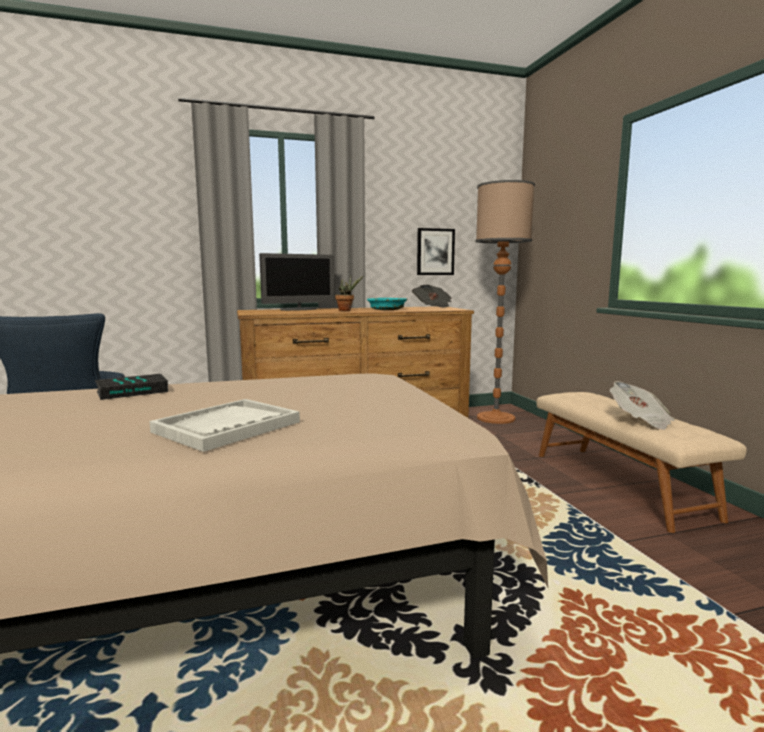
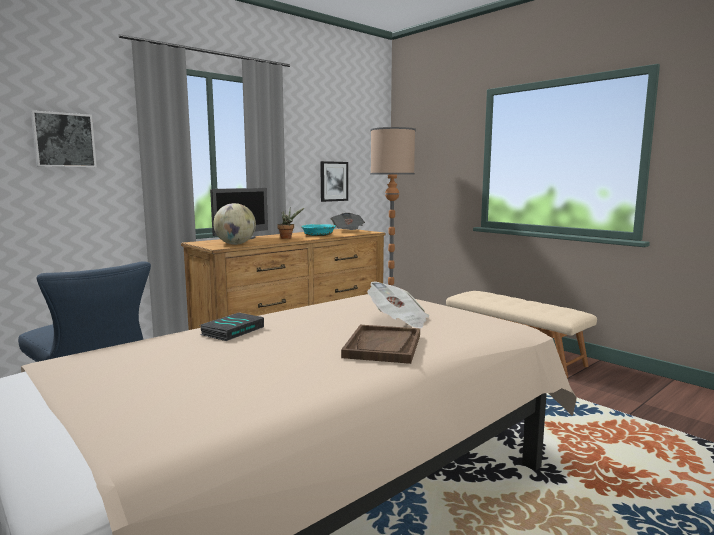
camera: 25 degrees left, 0 degrees up
(130, 206) = (64, 140): none -> picture
(227, 427) = (383, 346): white tray -> brown tray
(276, 312) = (235, 244): none -> globe
(640, 421) = (533, 308): newspaper -> newspaper (398, 321)

